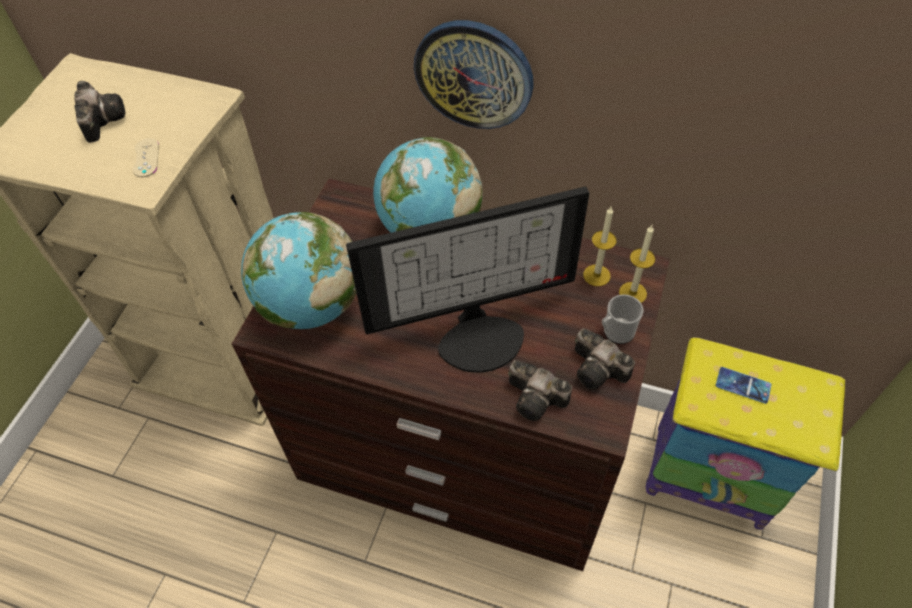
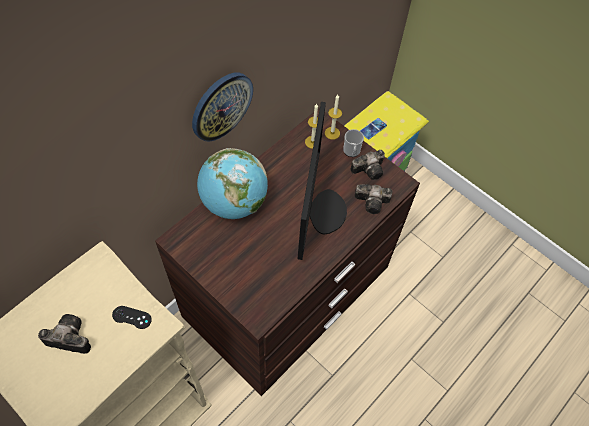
camera: 70 degrees left, 5 degrees up
(146, 158) = (132, 317): beige game controller -> black game controller
(311, 305) = (254, 286): globe -> none
(538, 400) = (373, 202): camera -> camera turned 45 degrees clockwise

